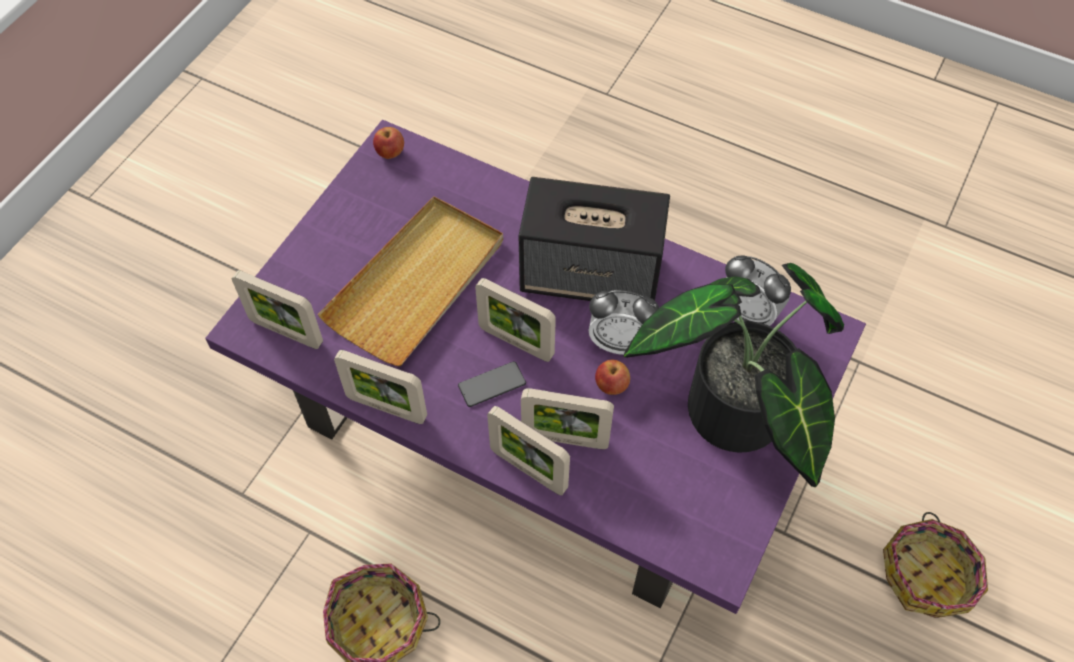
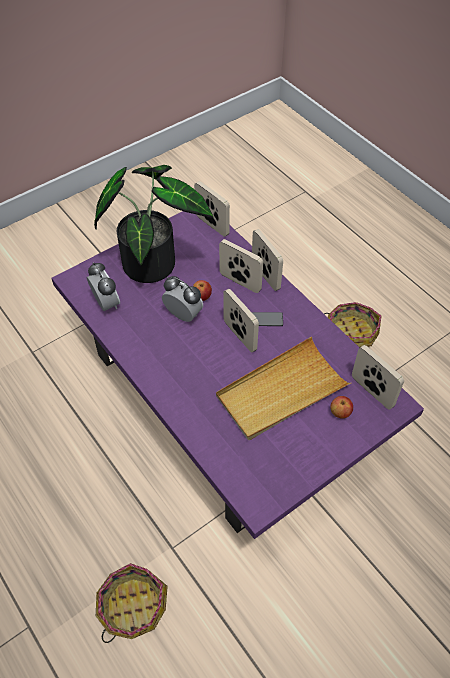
camera: 155 degrees left, 5 degrees down
(387, 408) = (326, 329): picture frame -> picture frame (212, 225)
(390, 153) = (260, 497): apple -> apple (340, 413)
(592, 274) = (174, 356): speaker -> none
(929, 574) = (87, 257): basket -> basket (131, 606)

